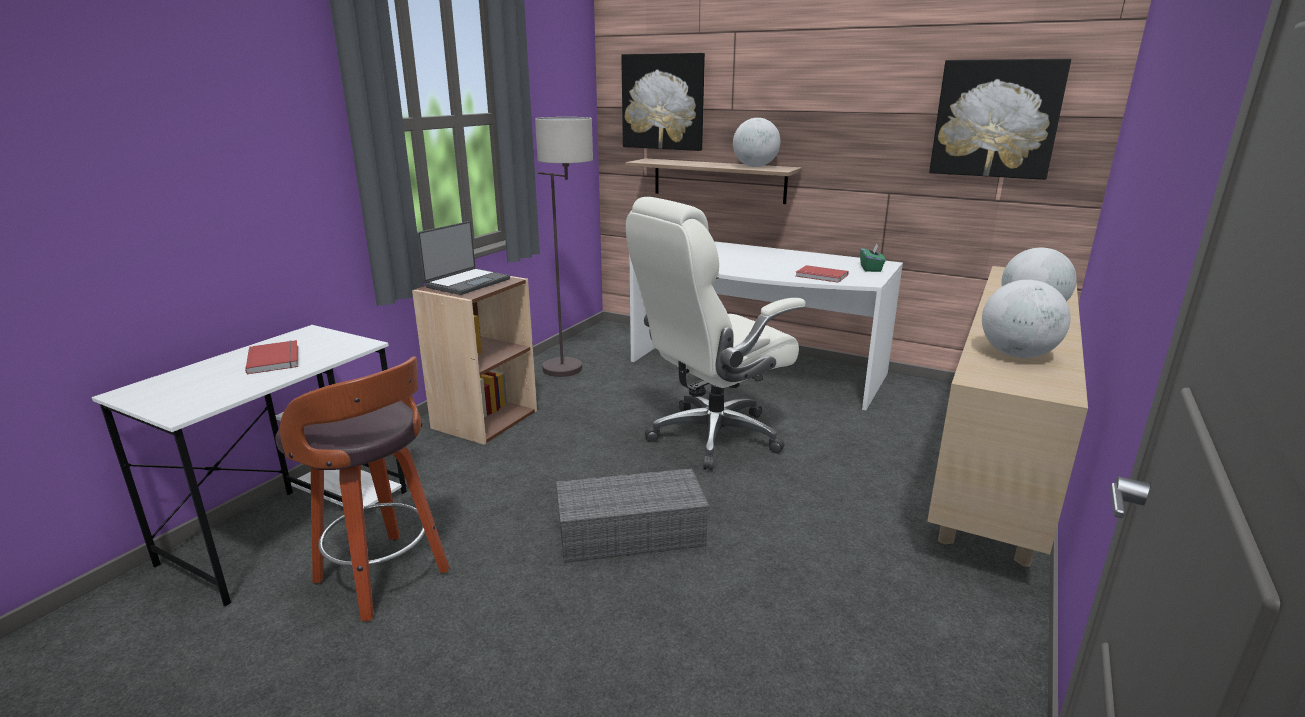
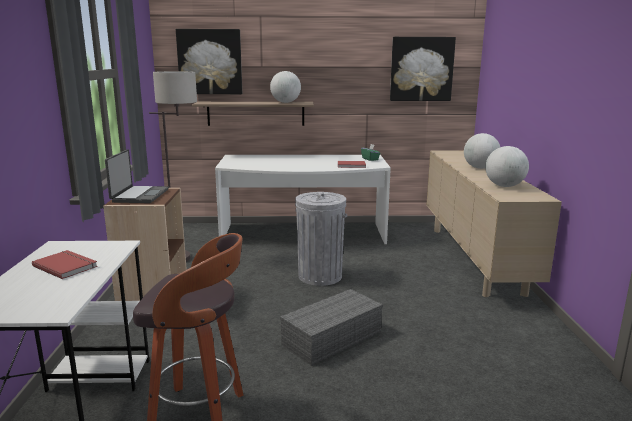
camera: 30 degrees left, 5 degrees down
(712, 437) = (320, 276): white office chair -> grey trash can

